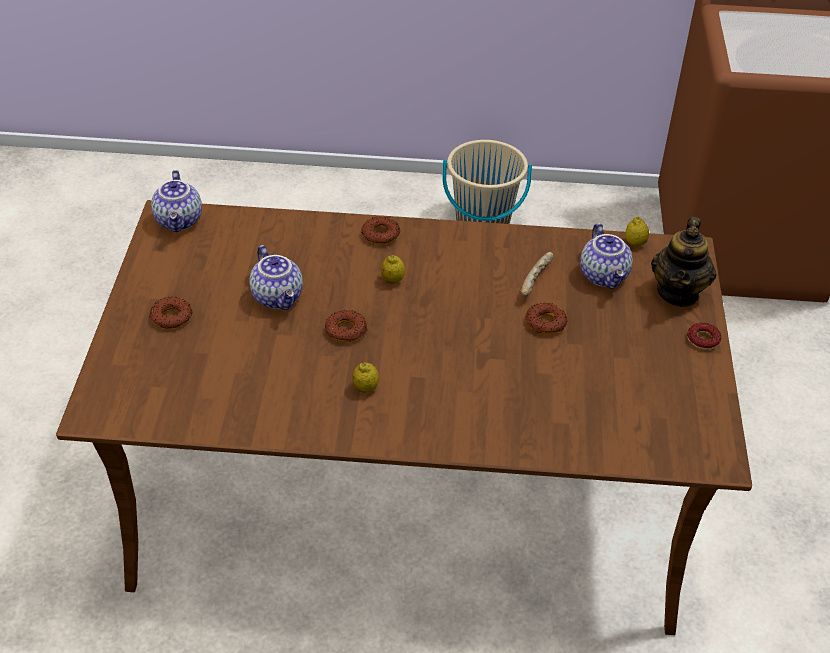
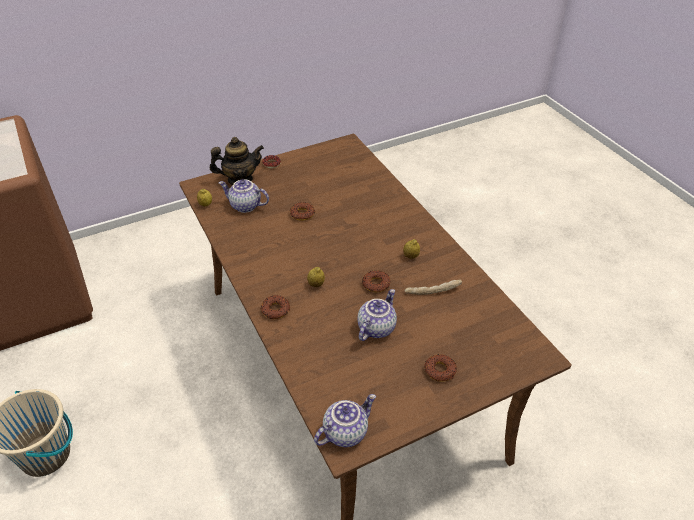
camera: 120 degrees left, 0 degrees up
(537, 280) = (269, 228): bread -> bread (432, 290)
(605, 276) = (245, 206): teapot -> teapot turned 120 degrees counterclockwise

